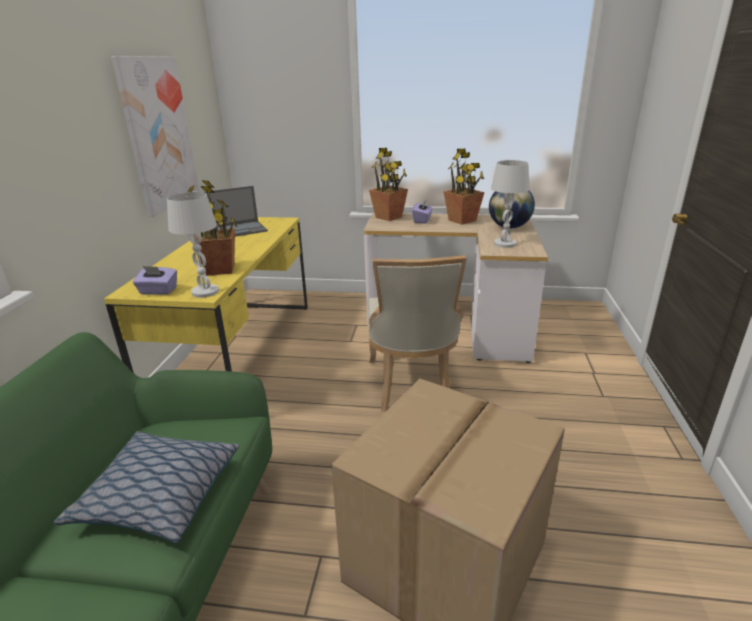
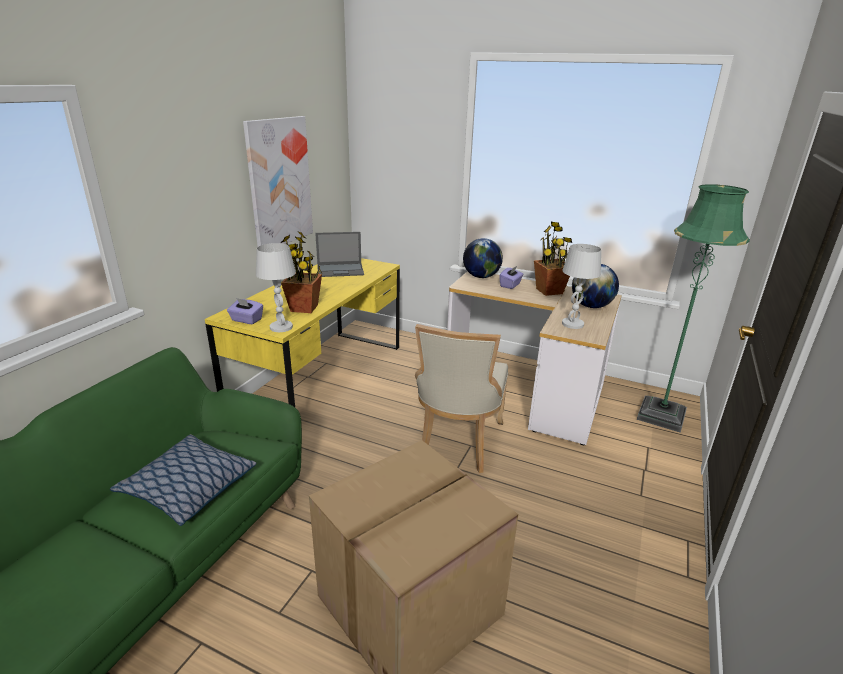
camera: 15 degrees right, 0 degrees up
(389, 217) = (481, 276): potted plant -> globe
(580, 323) = (661, 415): none -> green floor lamp

